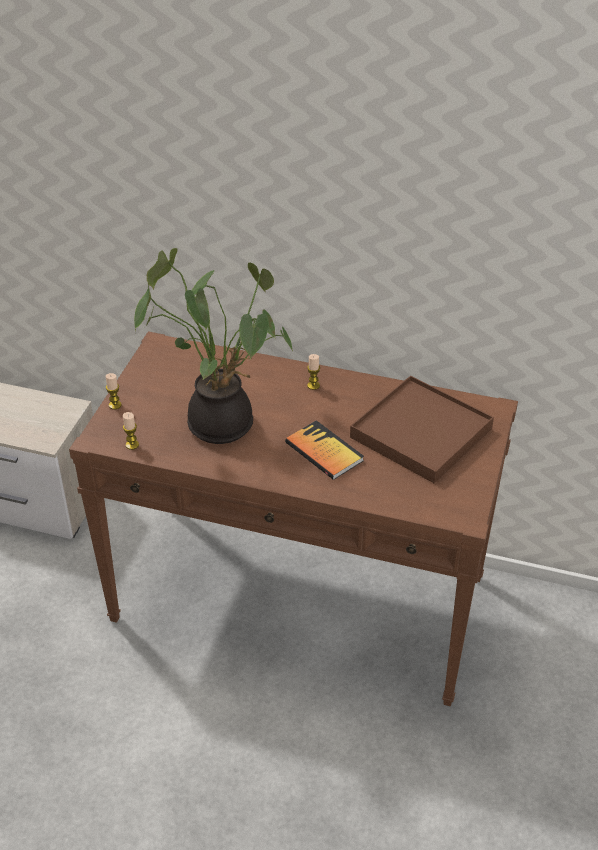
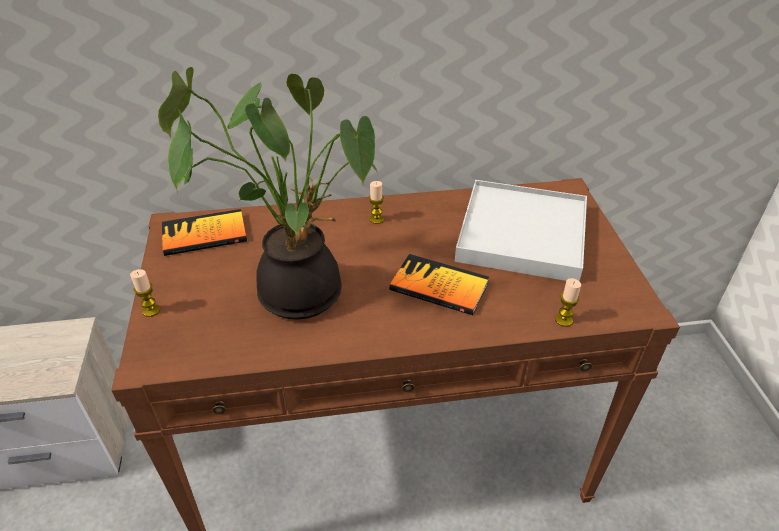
camera: 25 degrees left, 0 degrees up
(132, 445) = (200, 355): candle -> candle (563, 320)
(177, 359) = (204, 234): none -> book
(421, 433) = (522, 234): brown tray -> white tray

